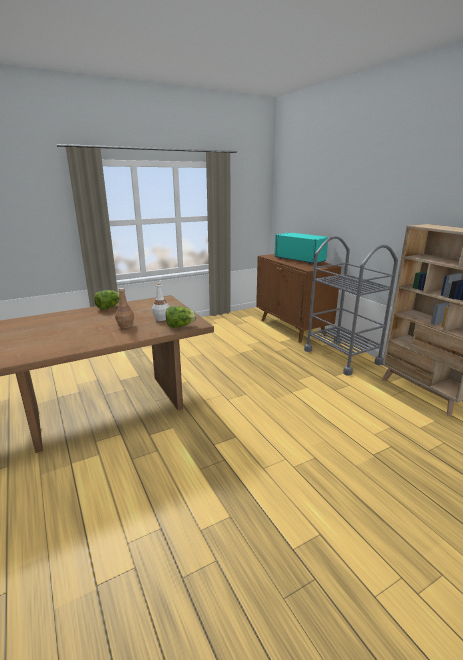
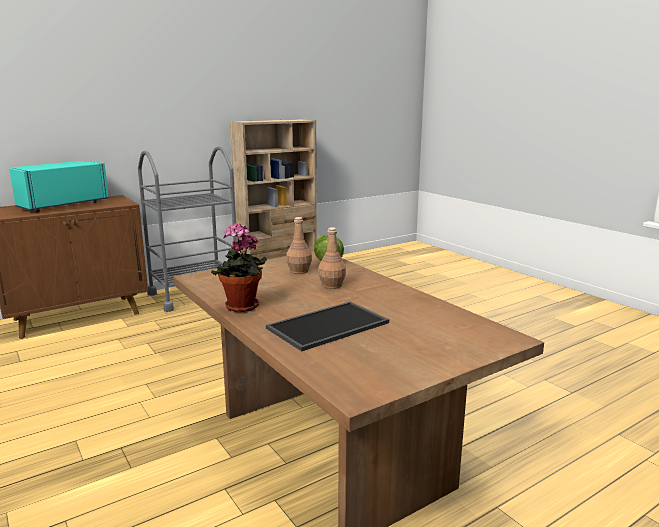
camera: 95 degrees left, 5 degrees down
(63, 323) = (328, 326): none -> tray
(108, 307) = (241, 308): lettuce -> potted plant
(161, 318) = (299, 271): white bottle -> brown bottle

